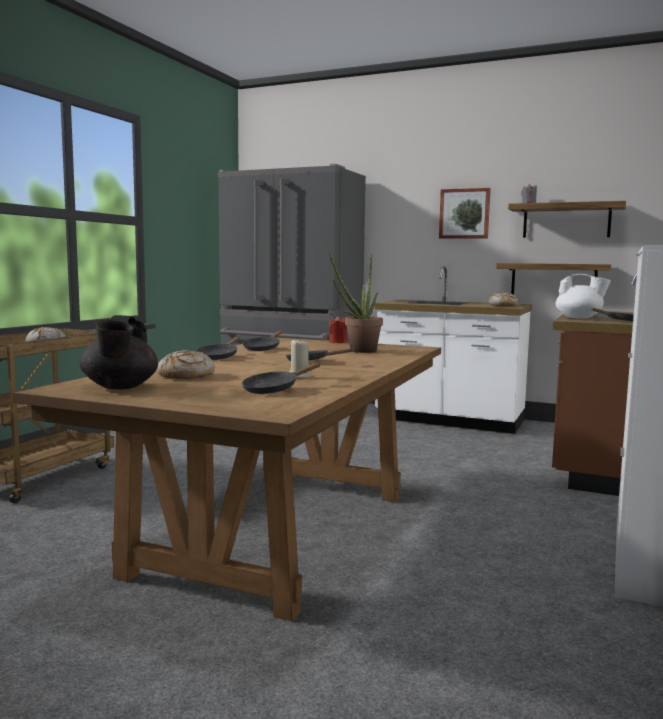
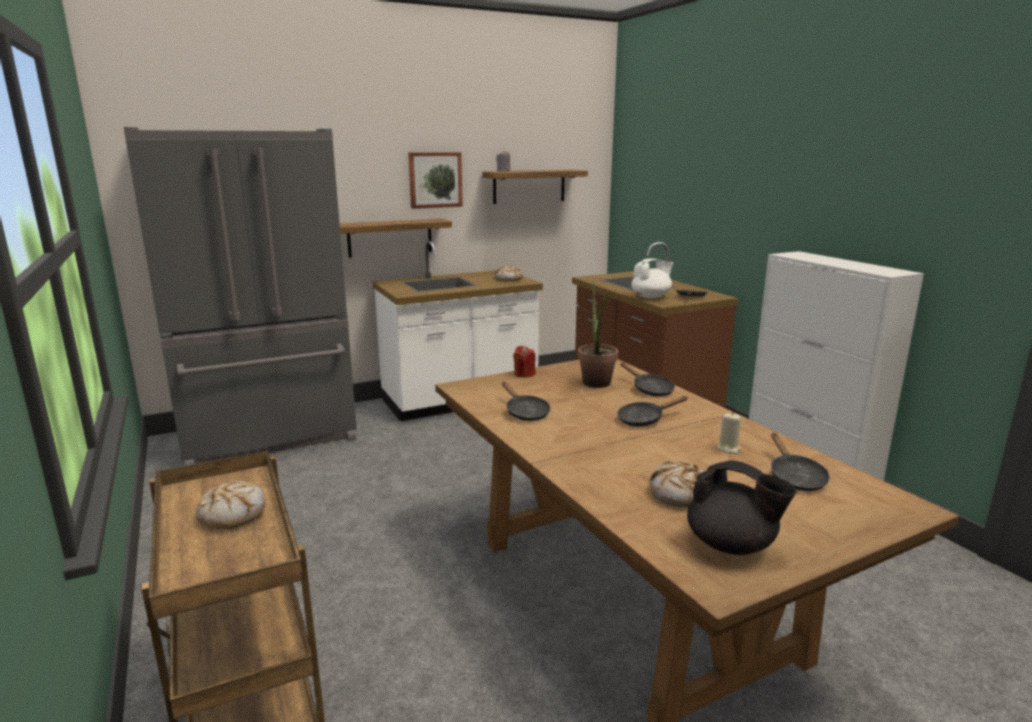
camera: 50 degrees left, 10 degrees up
(219, 357) = (560, 446): black frying pan -> black frying pan (649, 389)
(553, 279) = (521, 243): shelf -> shelf (390, 237)

